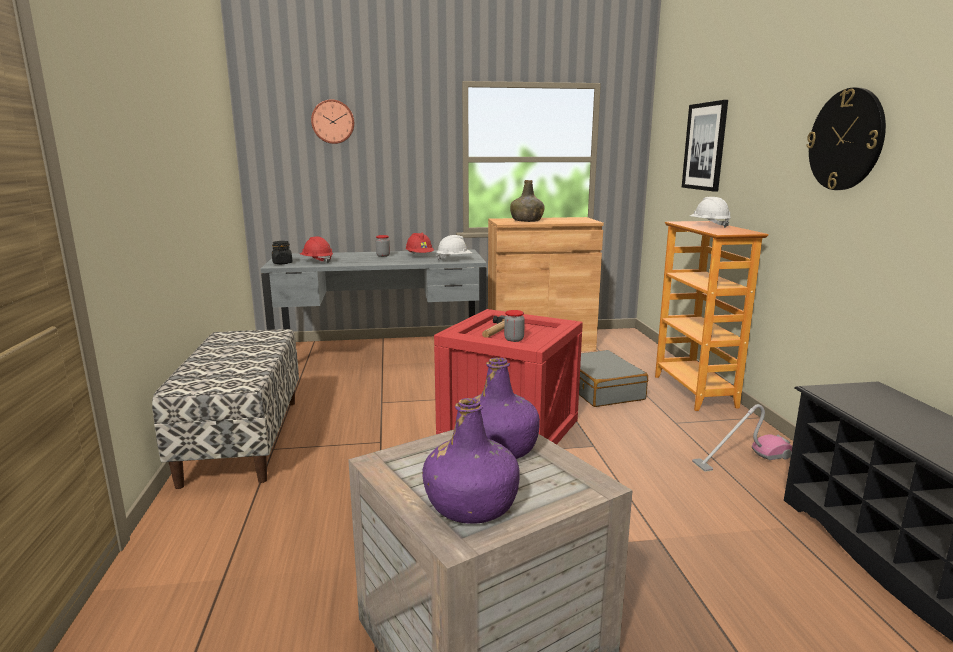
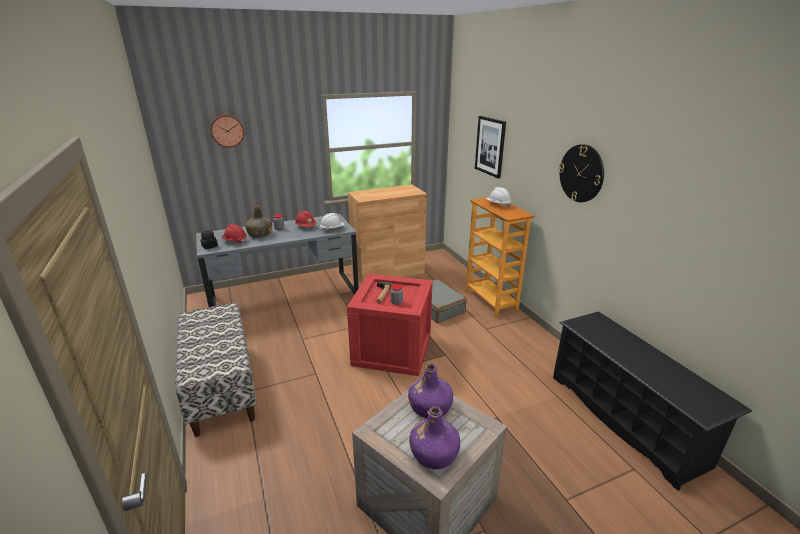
camera: 15 degrees left, 10 degrees up
(527, 220) = (376, 194): green bottle -> green bottle (260, 234)
(742, 459) = (527, 351): vacuum cleaner -> none

